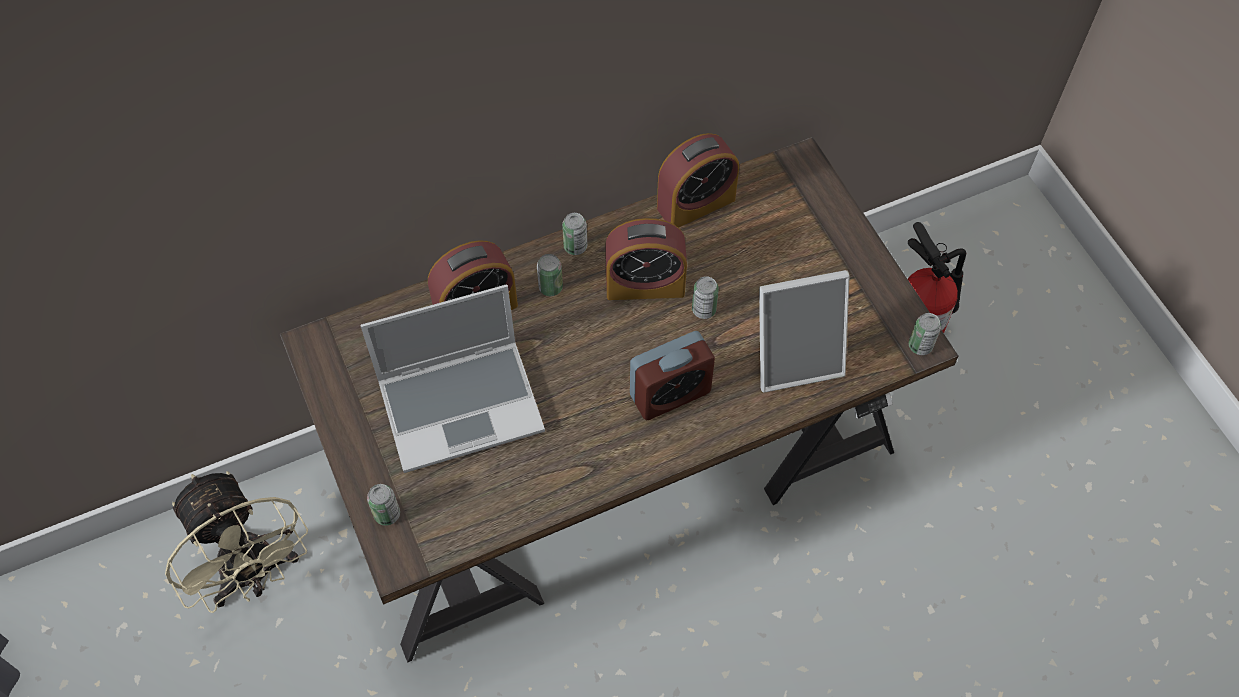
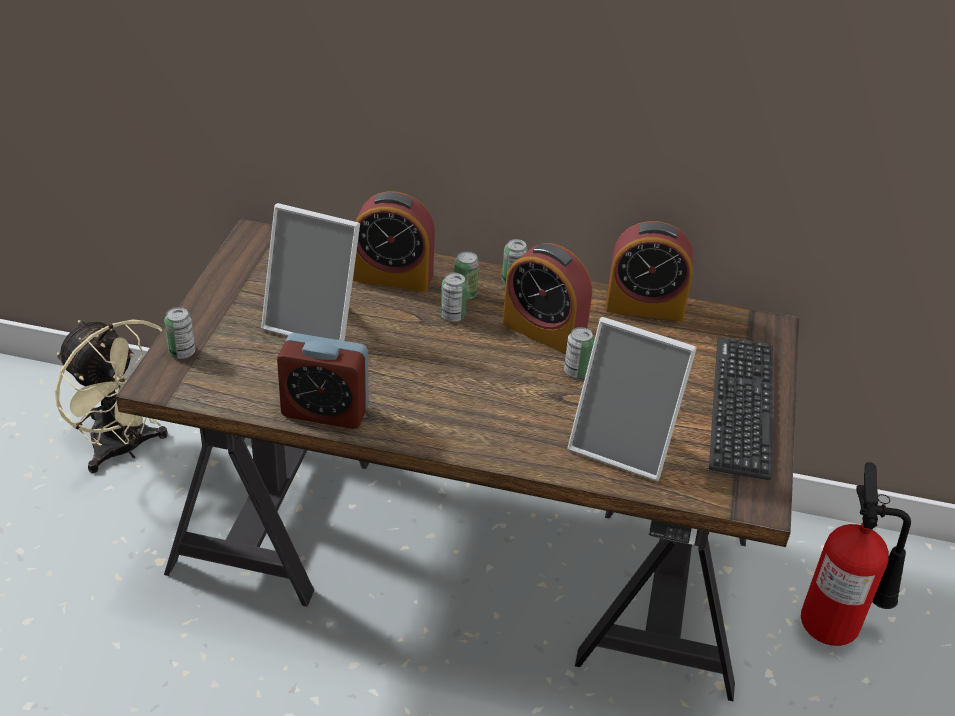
camera: 35 degrees right, 20 degrees down
(254, 575) = (125, 449): beige fan -> beige fan turned 45 degrees counterclockwise
(462, 404) = (315, 323): laptop -> picture frame
(670, 394) = (485, 407): alarm clock -> alarm clock (325, 411)
(843, 260) = (742, 406): none -> keyboard
(920, 346) = (756, 503): can -> can (452, 316)

